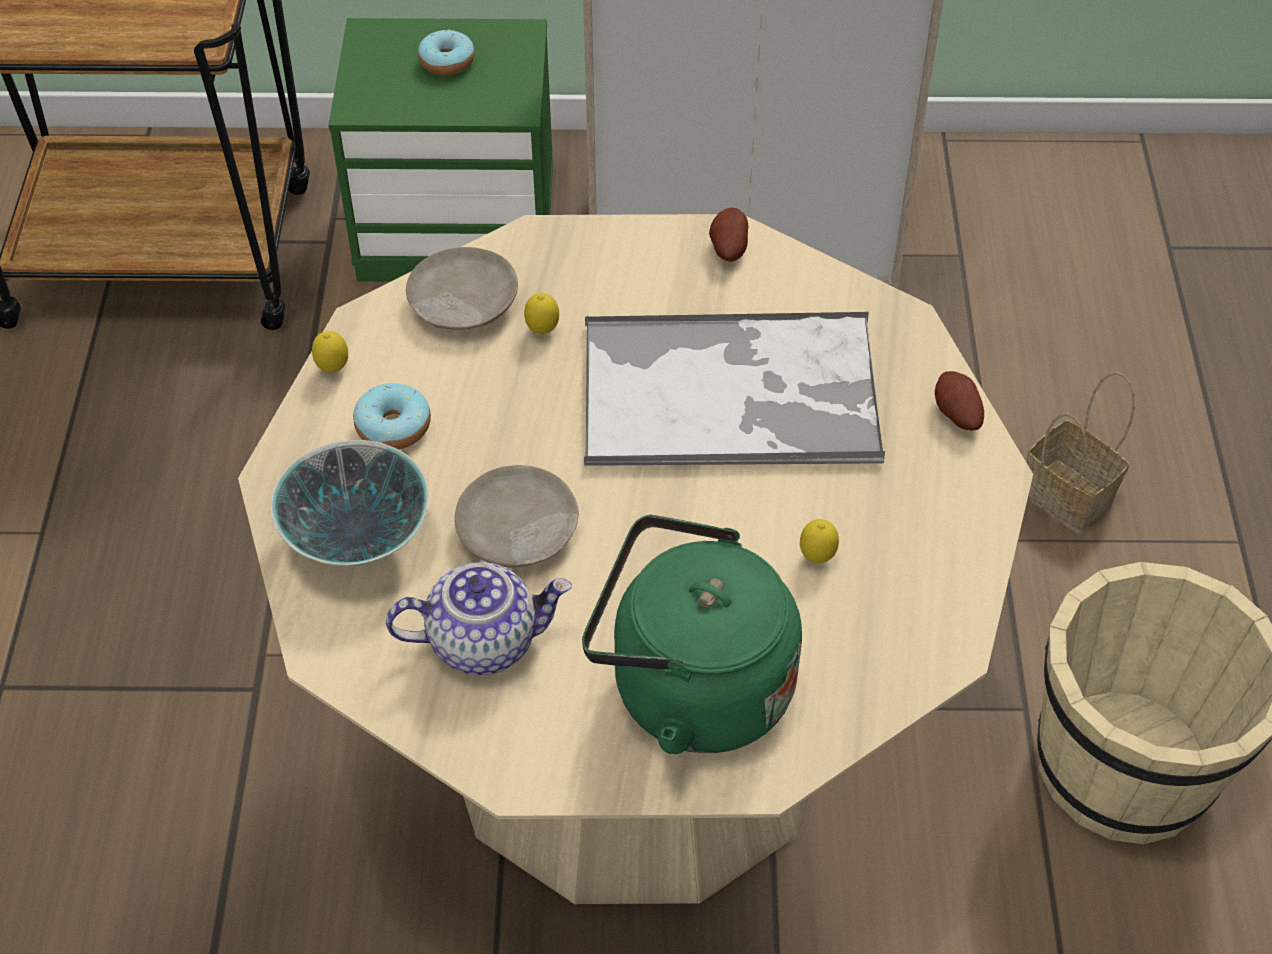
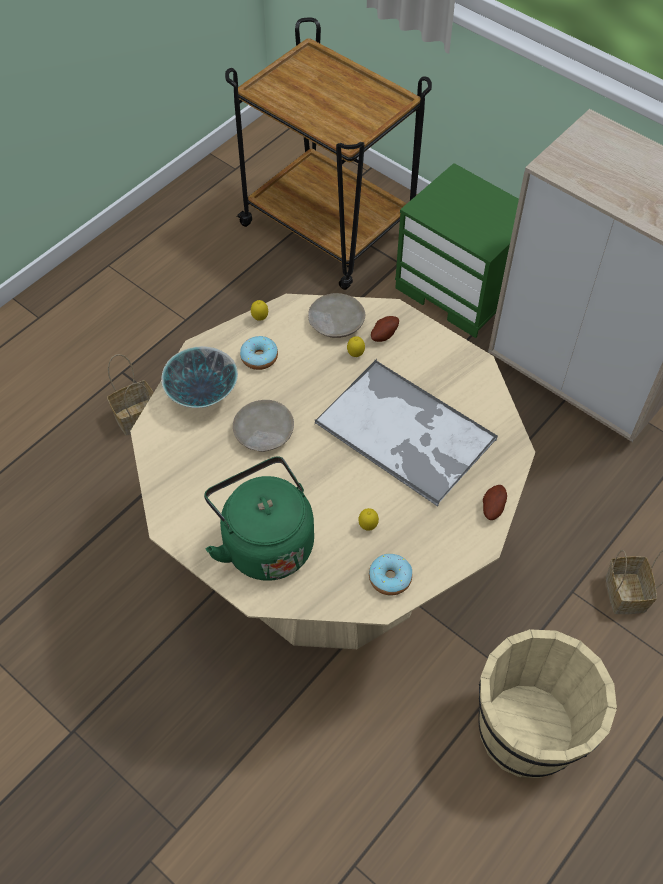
camera: 40 degrees right, 5 degrees up
(100, 738) = (138, 416): none -> basket
(447, 61) = (477, 208): donut -> donut (390, 578)
(484, 640) = (209, 467): teapot -> none
(727, 248) = (470, 367): potato -> potato (383, 334)

